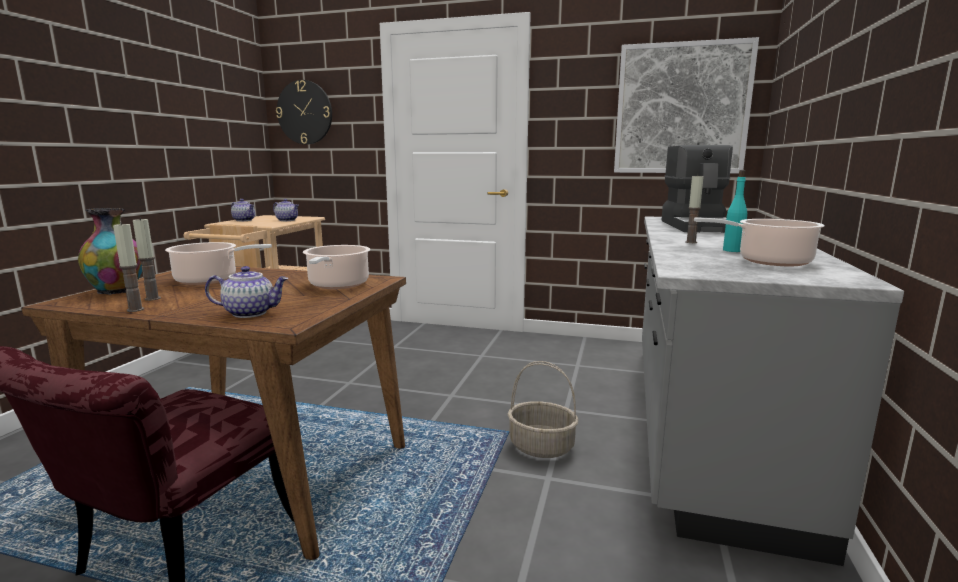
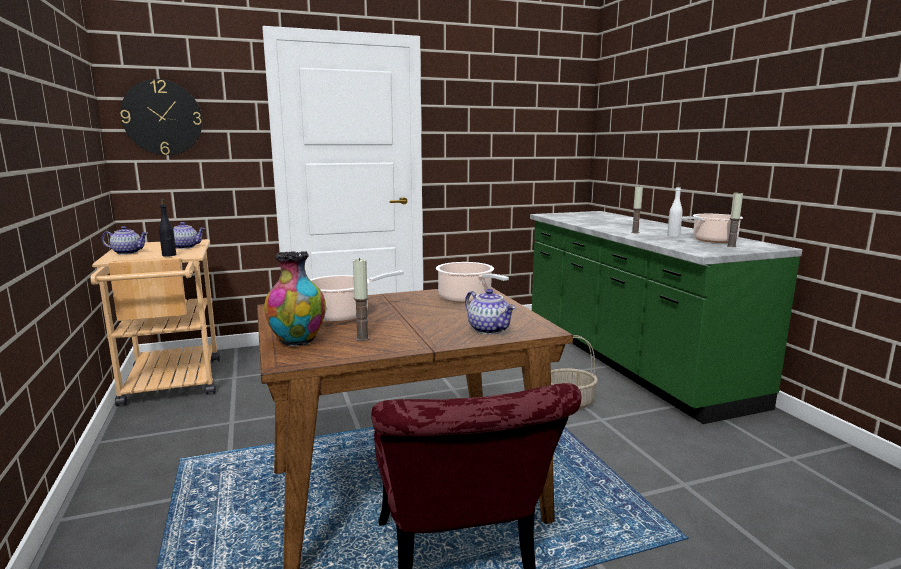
camera: 35 degrees left, 0 degrees up
(135, 309) = (389, 349): candle -> candle (731, 246)
(251, 313) = (490, 329): teapot -> teapot turned 90 degrees clockwise
(254, 224) = (169, 255): none -> black bottle
(681, 109) = (539, 128): picture -> none
(698, 226) = (593, 219): coffee machine -> none
(703, 422) = (628, 360): grey counter -> green counter
(732, 250) = (673, 235): turquoise bottle -> white bottle

